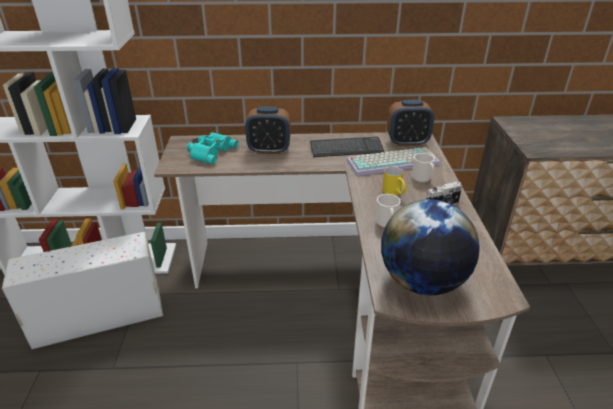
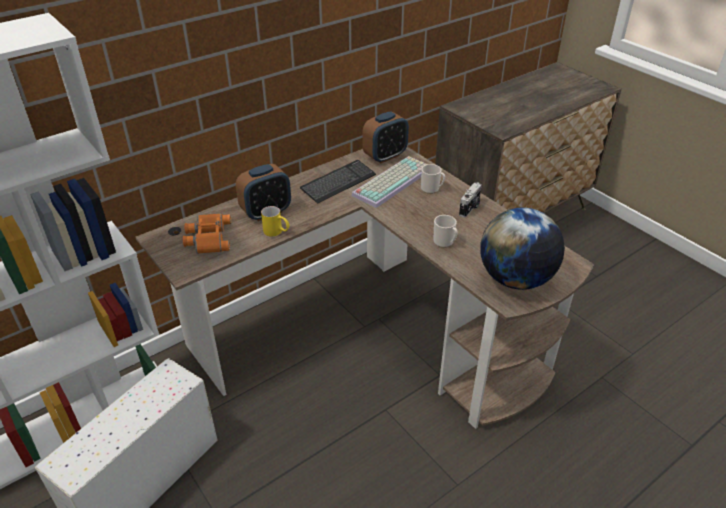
camera: 35 degrees left, 5 degrees up
(210, 151) = (207, 237): turquoise binoculars -> orange binoculars
(394, 193) = (424, 212): yellow mug -> yellow mug (277, 232)

